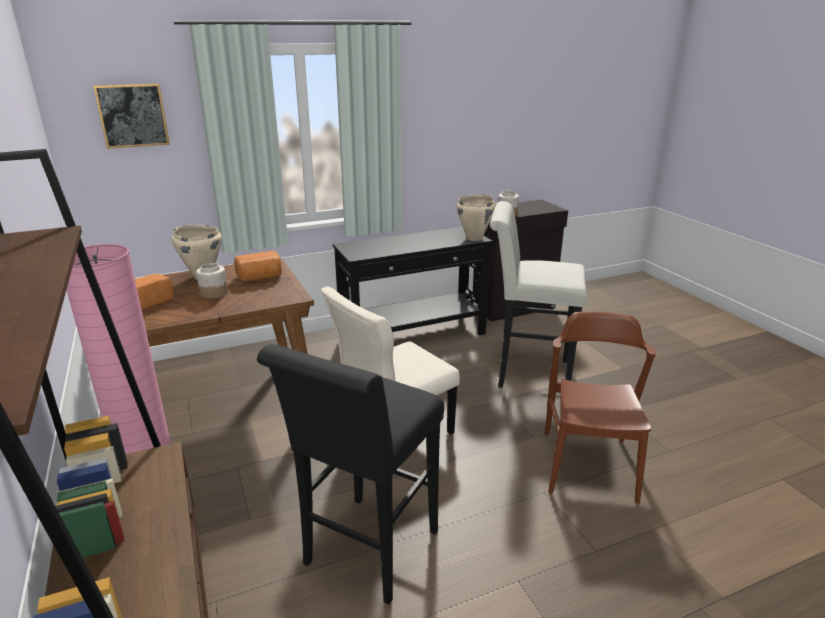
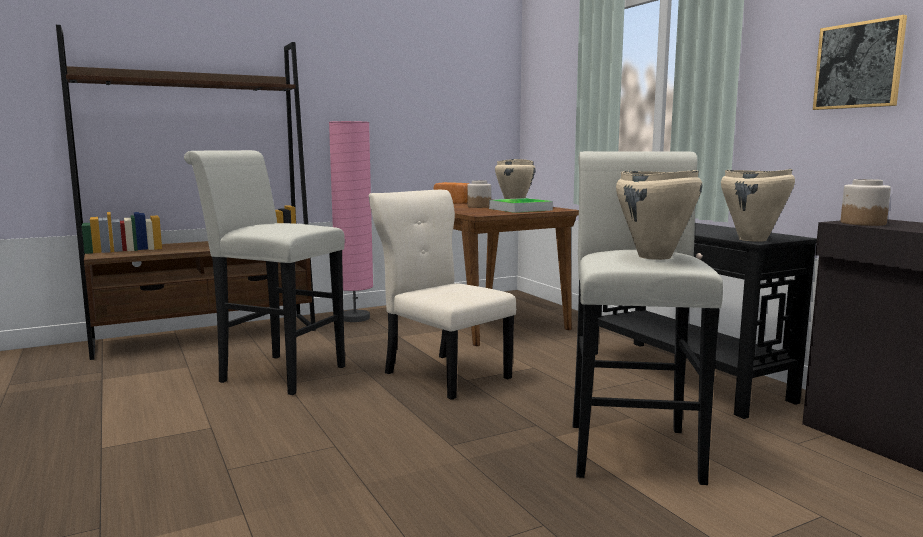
camera: 85 degrees right, 15 degrees down
(133, 115) = (555, 73): picture -> picture (858, 65)
(260, 277) = (520, 209): bread -> tray
(366, 554) = (276, 373): black stool -> white stool
(560, 268) = (655, 257): none -> beige cooking pot
(588, 465) = (386, 478): brown chair -> none

